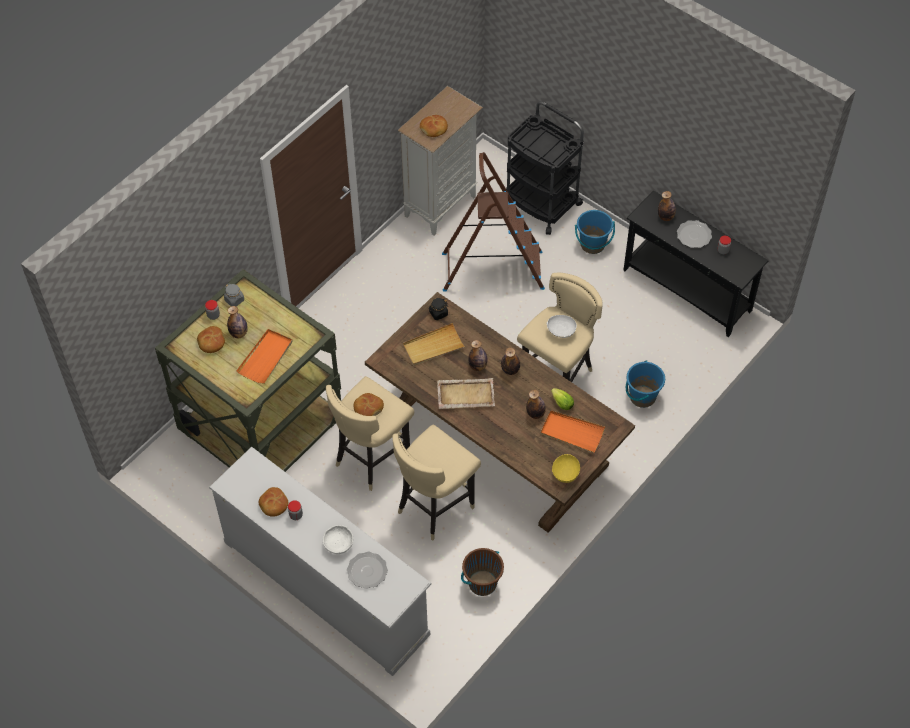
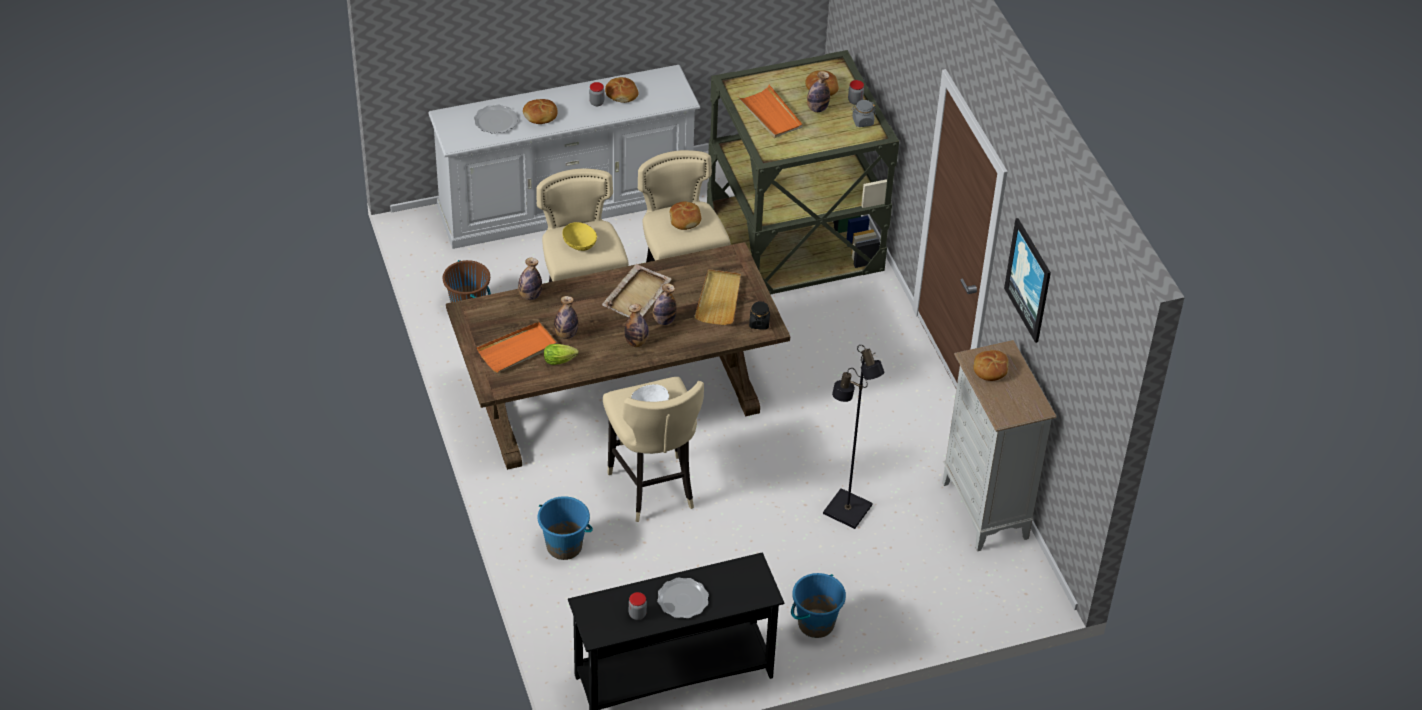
camera: 120 degrees right, 10 degrees down
(339, 544) = (540, 116): white bowl -> bread
(392, 86) = (1029, 280): none -> picture
(493, 271) = (847, 509): brown step ladder -> black floor lamp
(541, 205) = (917, 607): black cart -> none
(565, 473) = (477, 321): yellow bowl -> yellow bowl (580, 244)
(665, 217) = (732, 589): bottle -> bottle (530, 296)

